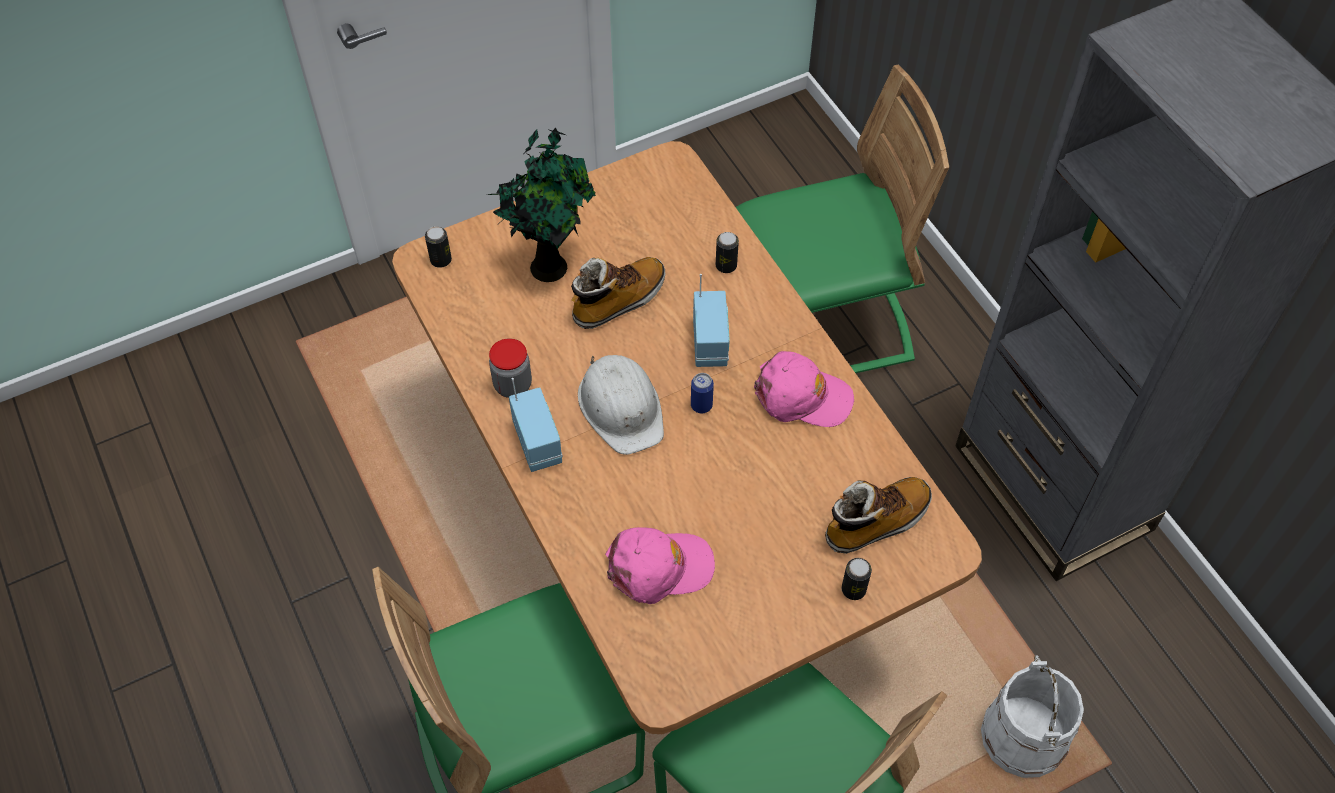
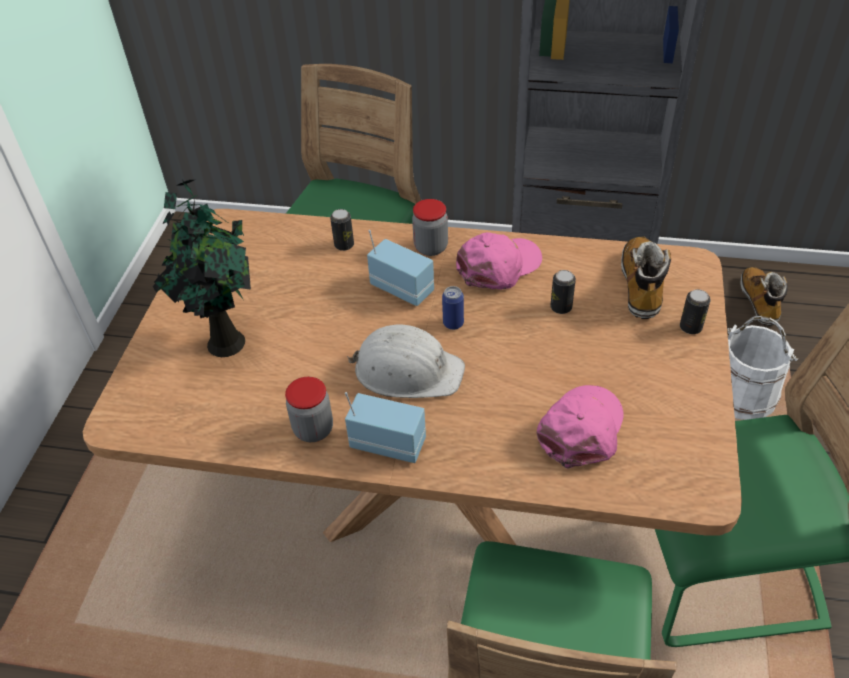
camera: 50 degrees left, 10 degrees down
(441, 260) = (132, 409): can -> can (561, 307)
(619, 300) = (306, 318): boot -> boot (759, 301)
(780, 330) = (431, 247): none -> jar

